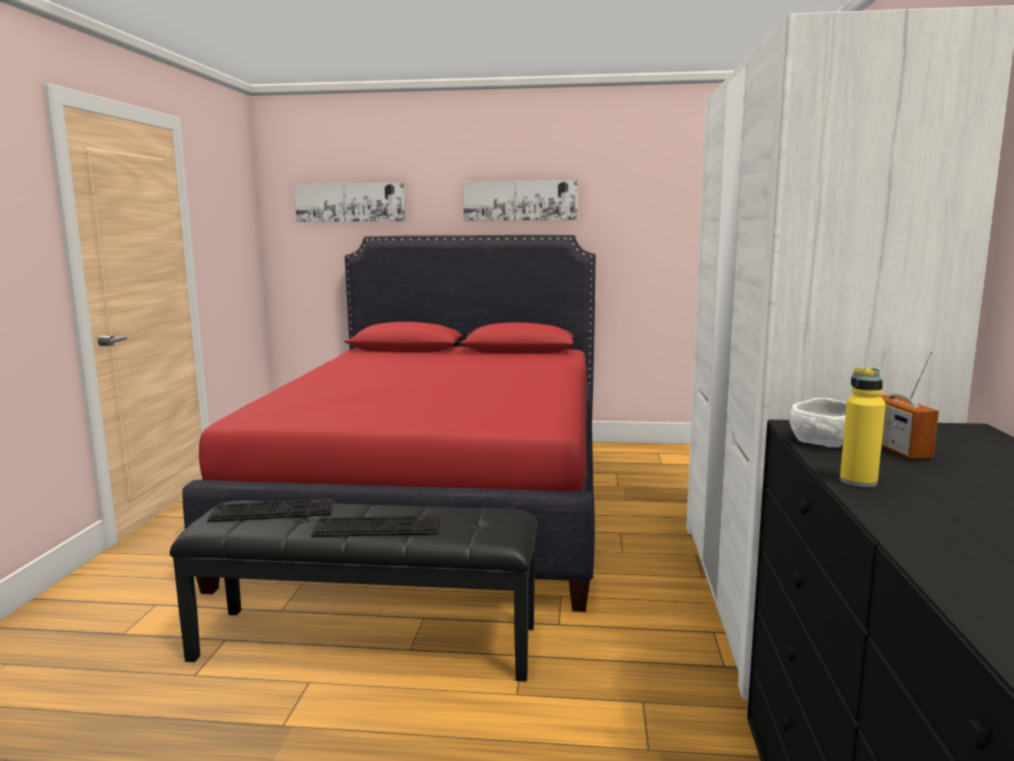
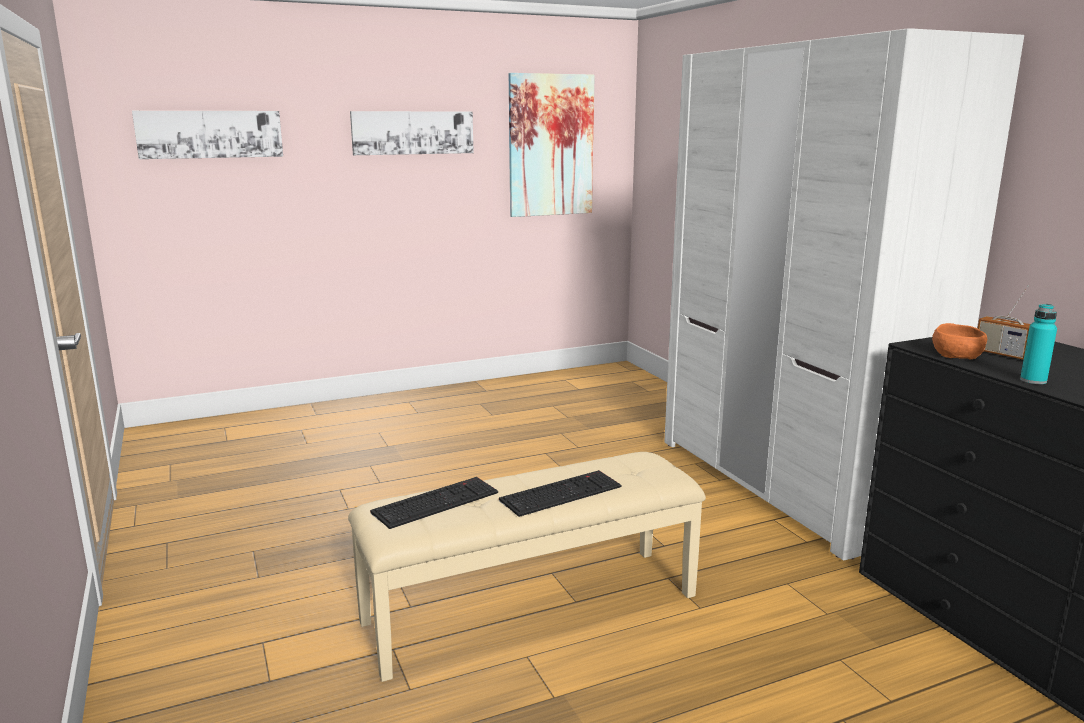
camera: 30 degrees left, 5 degrees up
(368, 641) = (531, 607): black bench -> beige bench
(440, 500) = (424, 463): red bed -> none
(662, 213) = (551, 145): none -> picture
(823, 442) = (957, 356): white bowl -> orange bowl
(858, 481) = (1033, 380): yellow bottle -> turquoise bottle

